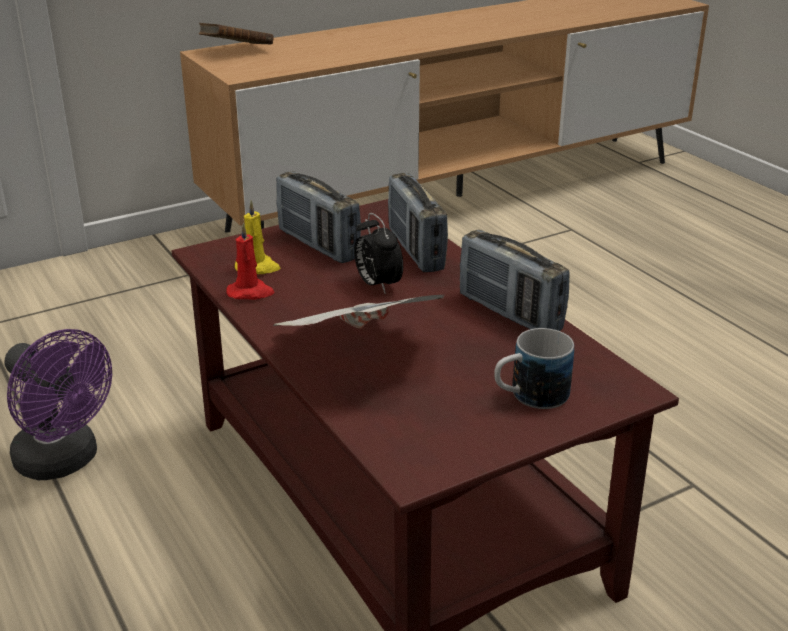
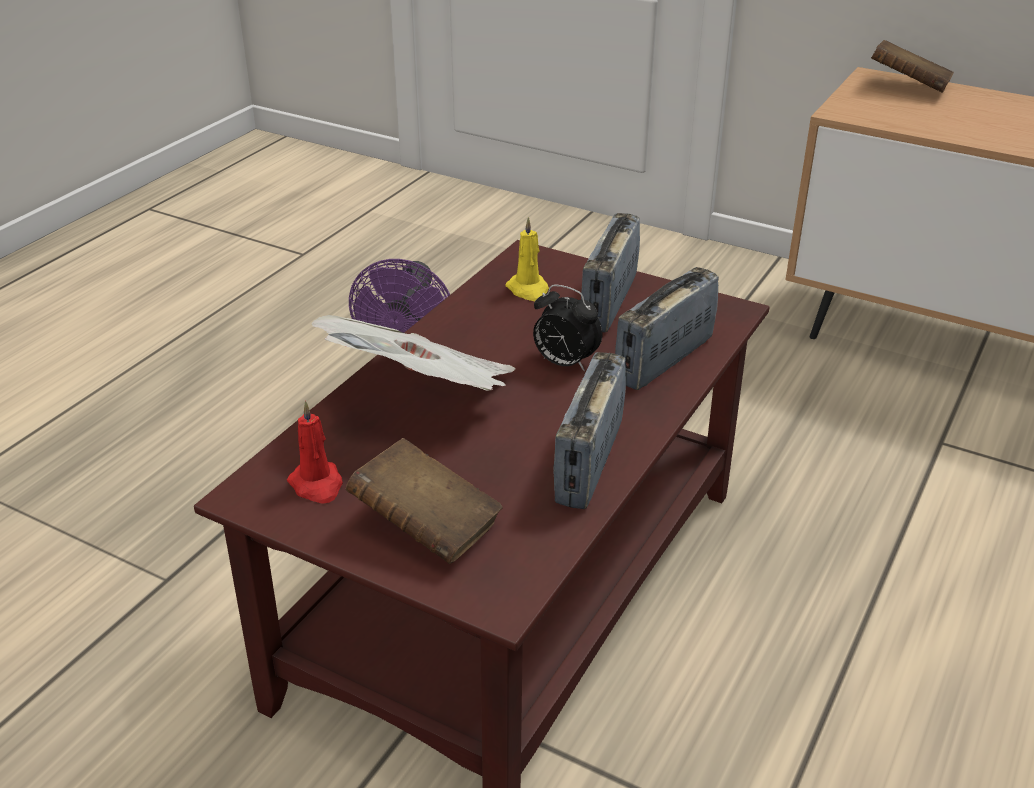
camera: 60 degrees right, 5 degrees up
(251, 292) = (479, 304): red candle -> red candle (317, 485)
(377, 285) = (564, 363): alarm clock -> alarm clock turned 90 degrees counterclockwise
(529, 397) = (426, 527): mug -> brown book

